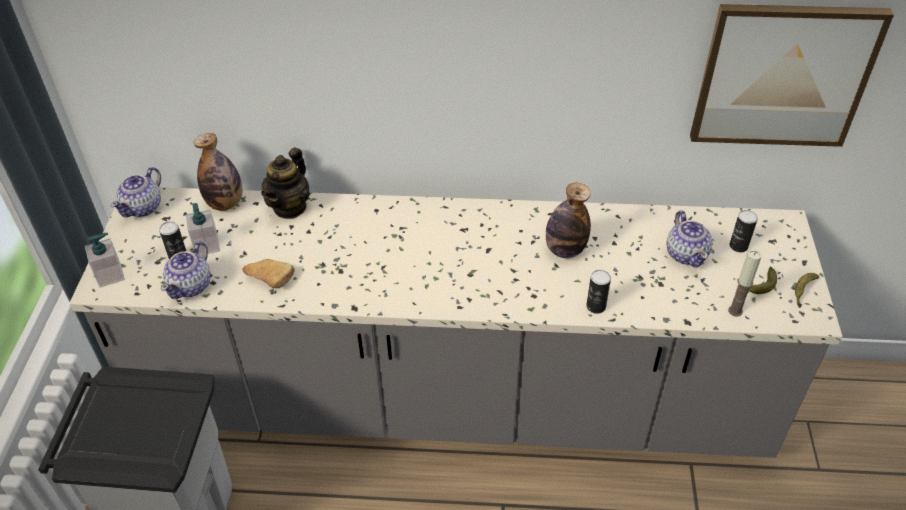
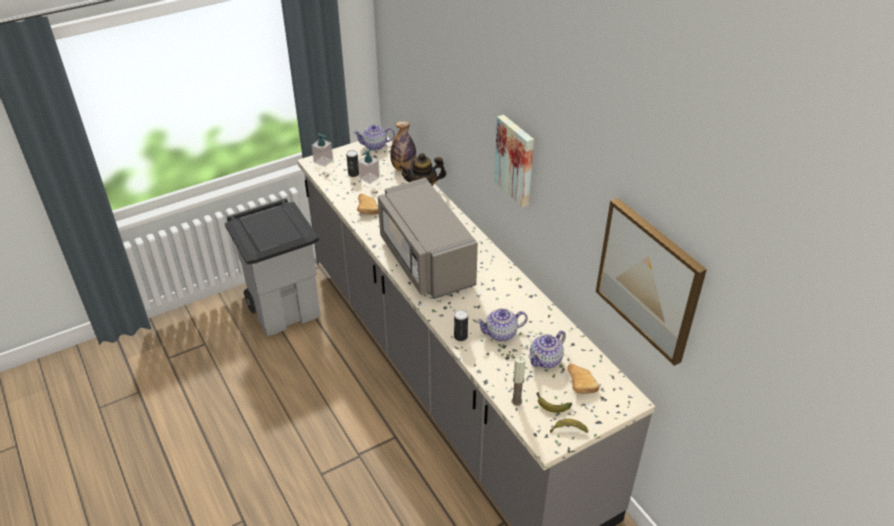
camera: 55 degrees right, 5 degrees down
(191, 285) = (339, 187): teapot -> teapot (501, 333)
(433, 272) = (426, 261): none -> grey microwave
(487, 61) = (516, 160): none -> picture
(565, 250) = (494, 305): bottle -> none
(738, 246) = (580, 382): can -> bread

